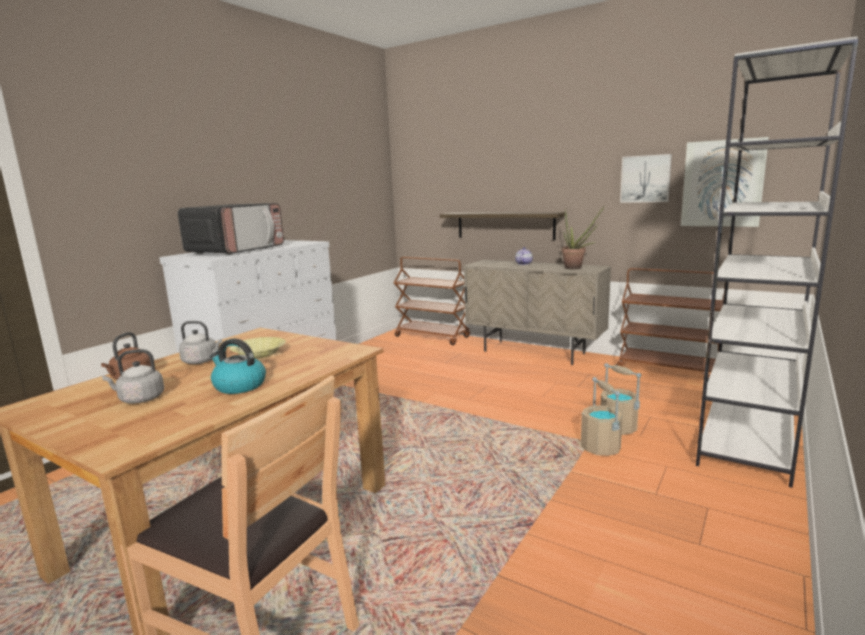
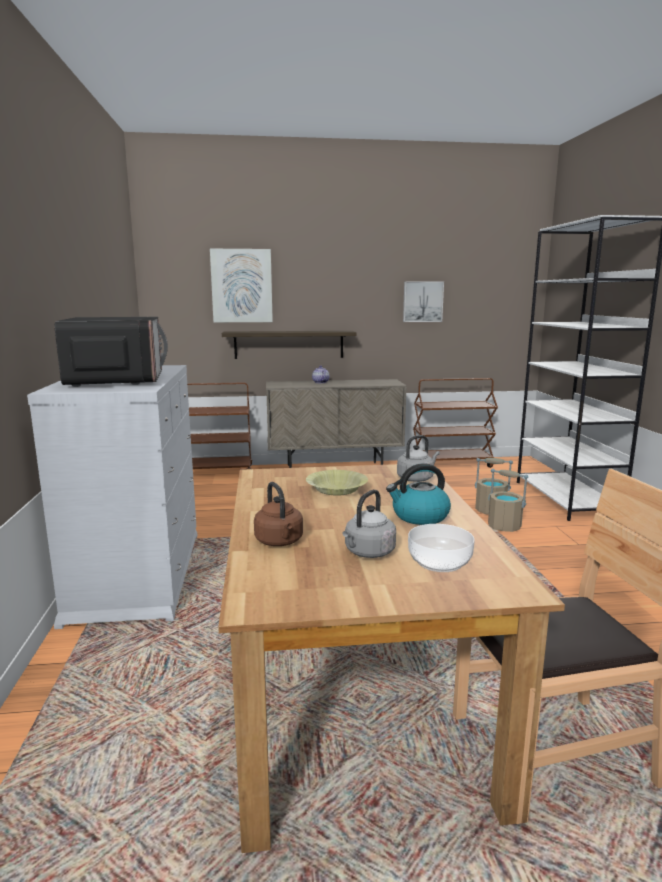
camera: 40 degrees left, 0 degrees up
(146, 419) = (439, 562): none -> bowl
(202, 361) = (300, 509): grey kettle -> grey kettle (416, 478)
(576, 268) = (377, 382): potted plant -> none
(722, 183) = (479, 307): picture -> picture (241, 286)

